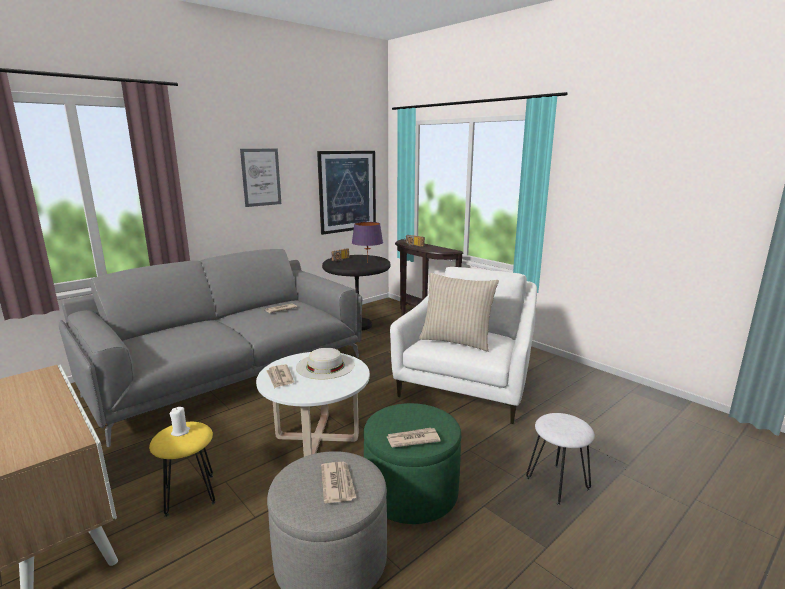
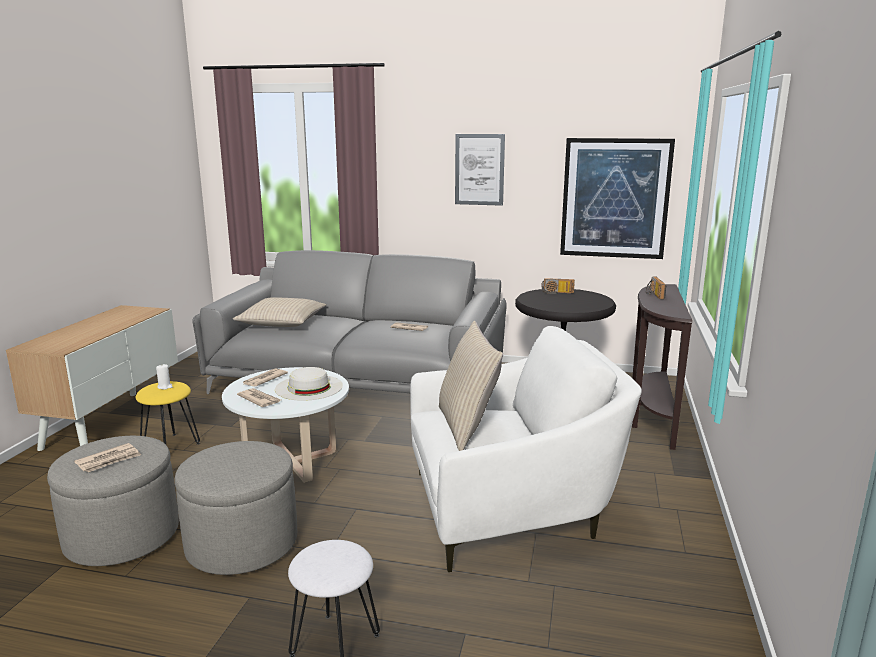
camera: 55 degrees right, 0 degrees up
(163, 341) = (282, 322): none -> beige pillow
(367, 262) = (572, 304): purple table lamp -> none
(411, 492) = (242, 543): green ottoman -> grey ottoman
(412, 439) = (203, 470): newspaper -> newspaper (259, 399)

